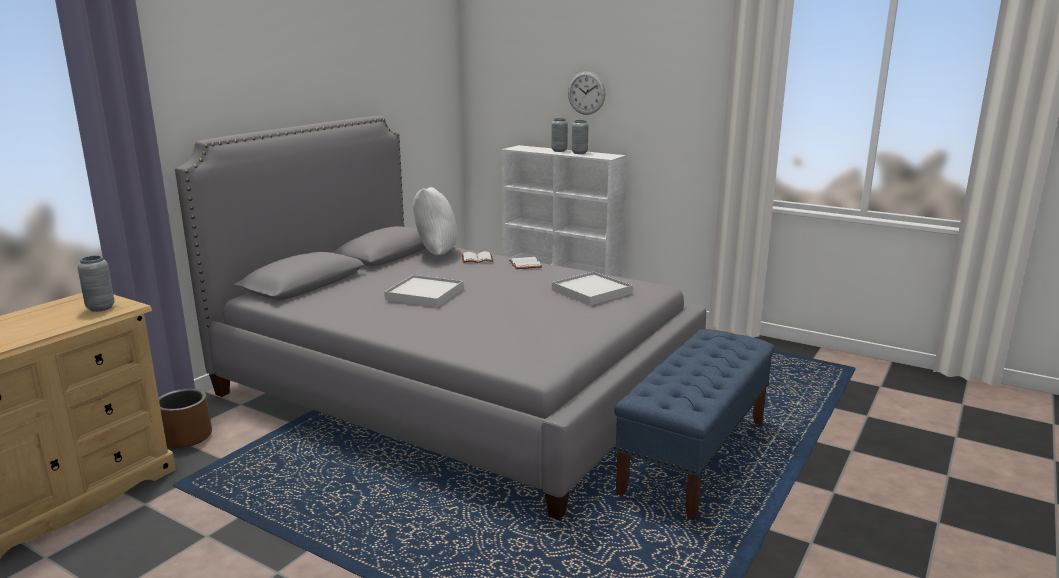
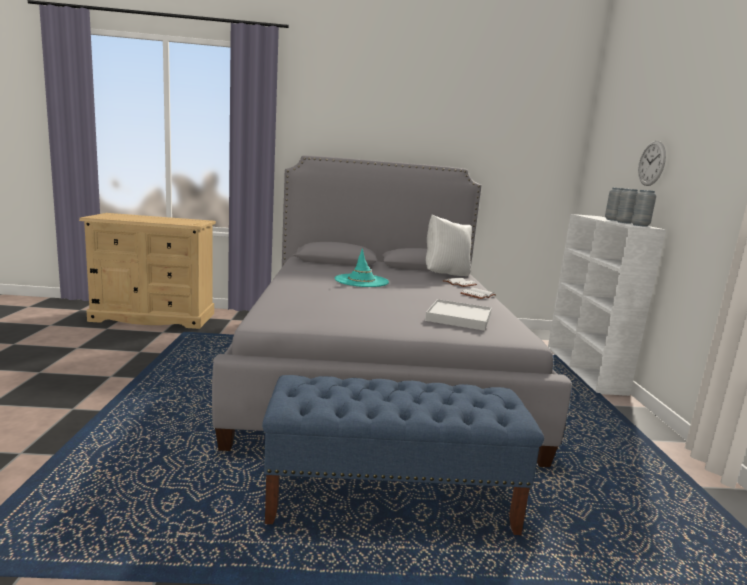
camera: 55 degrees right, 5 degrees down
(100, 308) = (188, 222): grey vase -> grey vase (640, 225)
(186, 437) = (234, 322): brown planter -> none
(425, 294) = (361, 281): white tray -> turquoise hat

